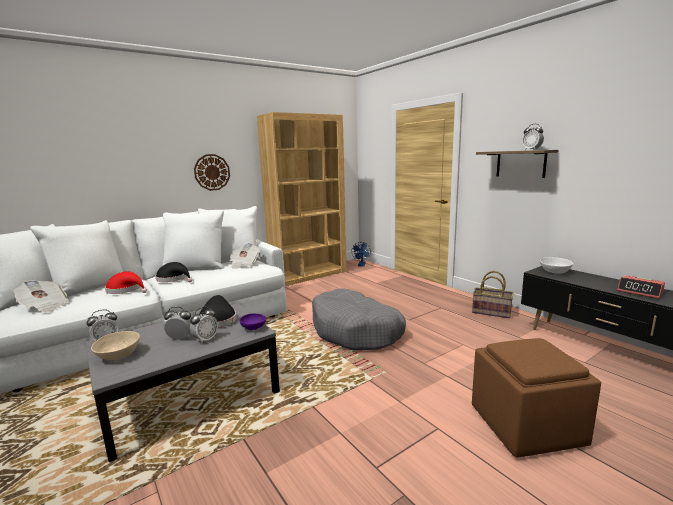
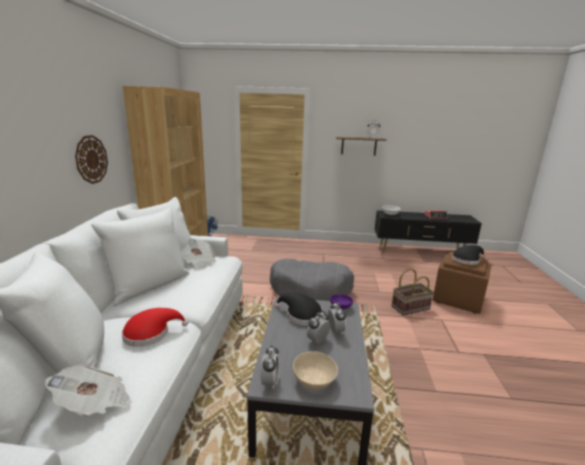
camera: 50 degrees left, 5 degrees up
(174, 279) = (170, 301): black hat -> black hat (466, 260)
(491, 312) = (350, 248): basket -> basket (410, 307)

